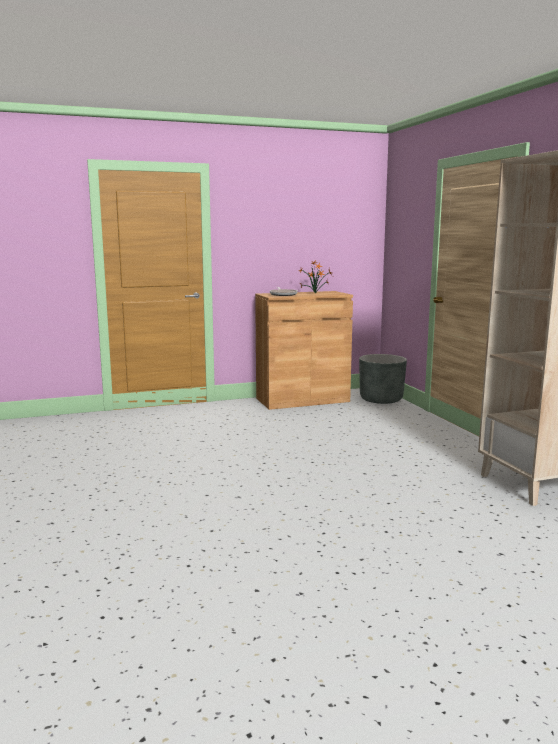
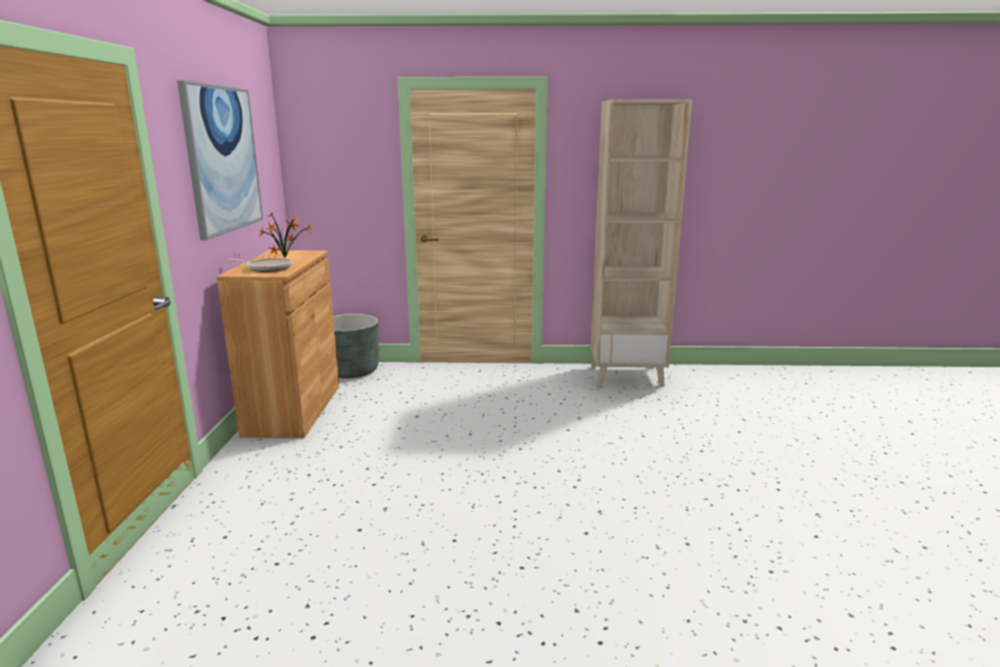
camera: 70 degrees left, 5 degrees up
(291, 225) = (223, 159): none -> picture

